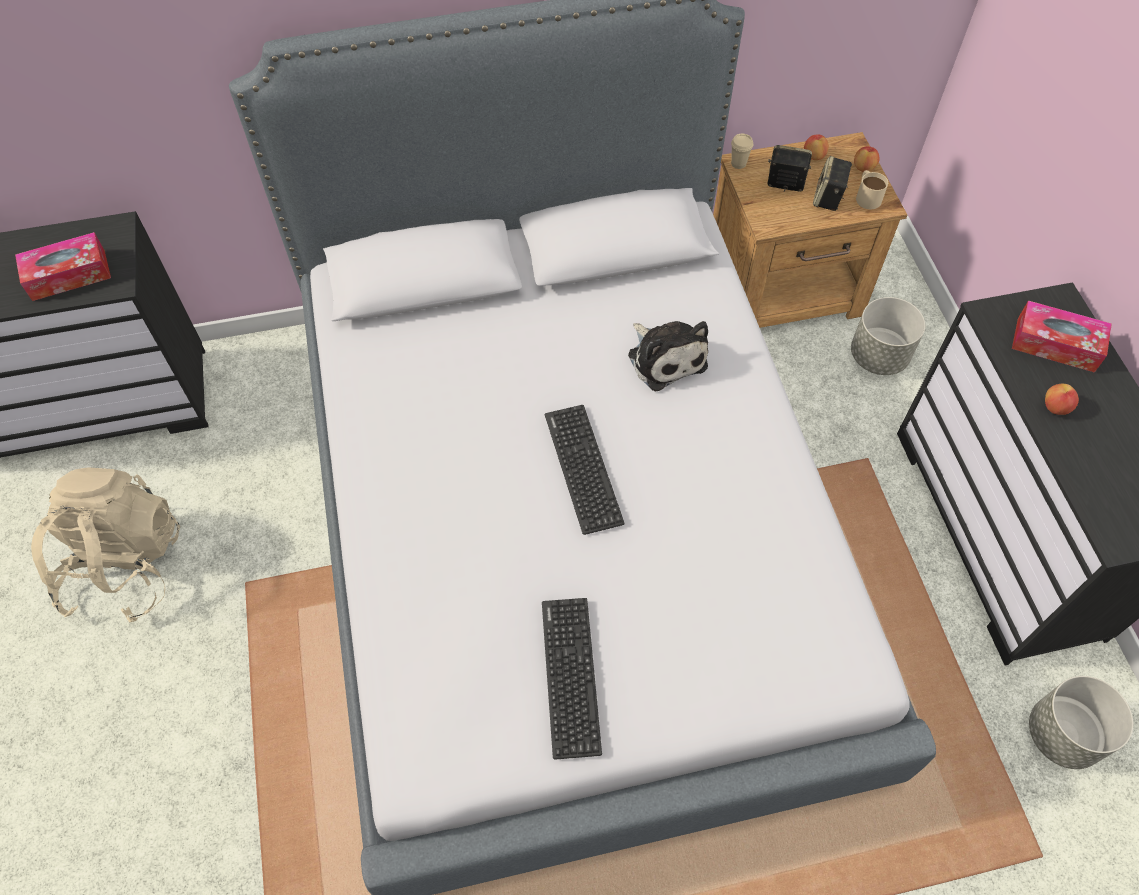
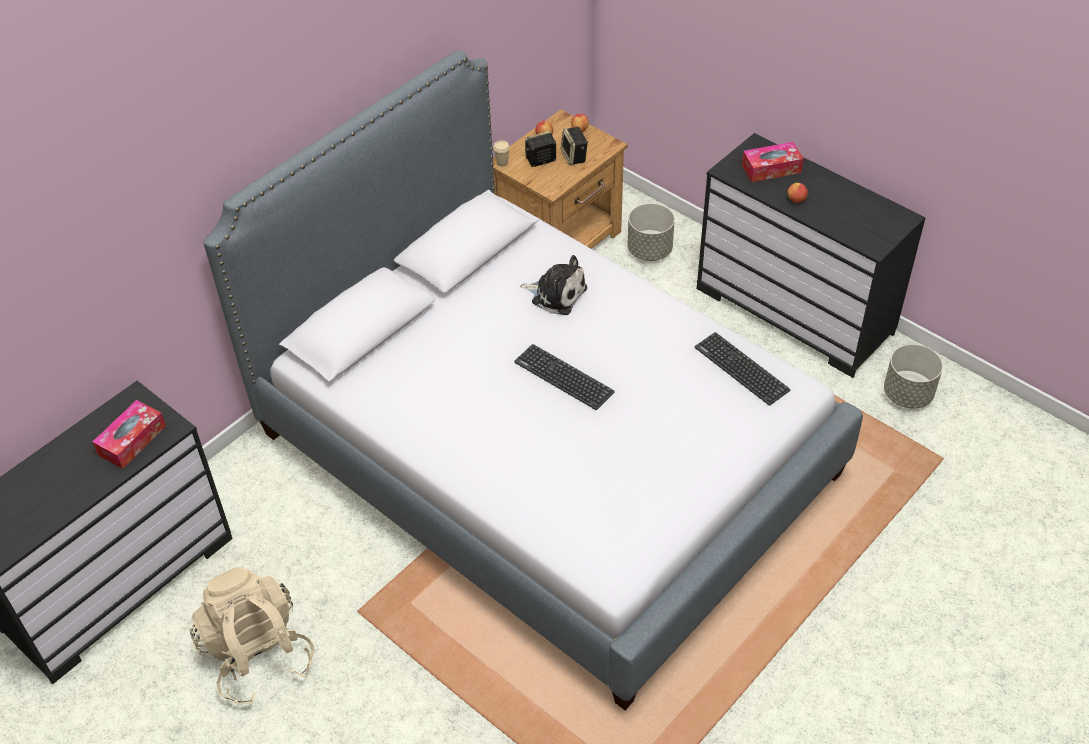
camera: 35 degrees left, 10 degrees down
(570, 676) = (654, 480): keyboard -> keyboard (741, 369)
(866, 196) = (595, 145): beige mug -> none

